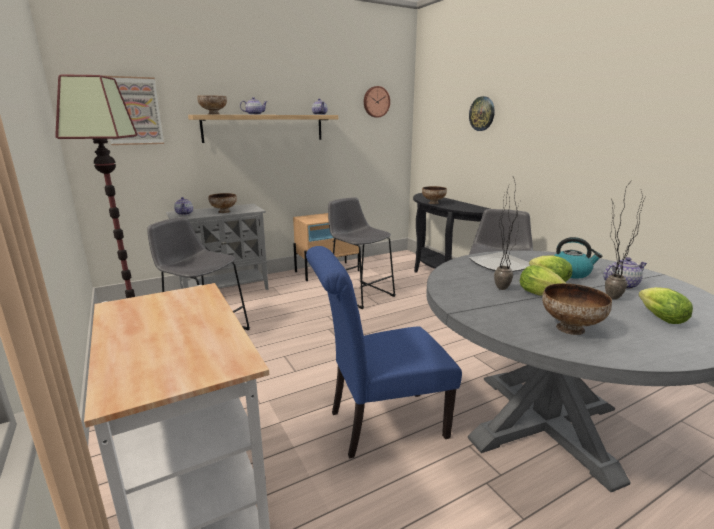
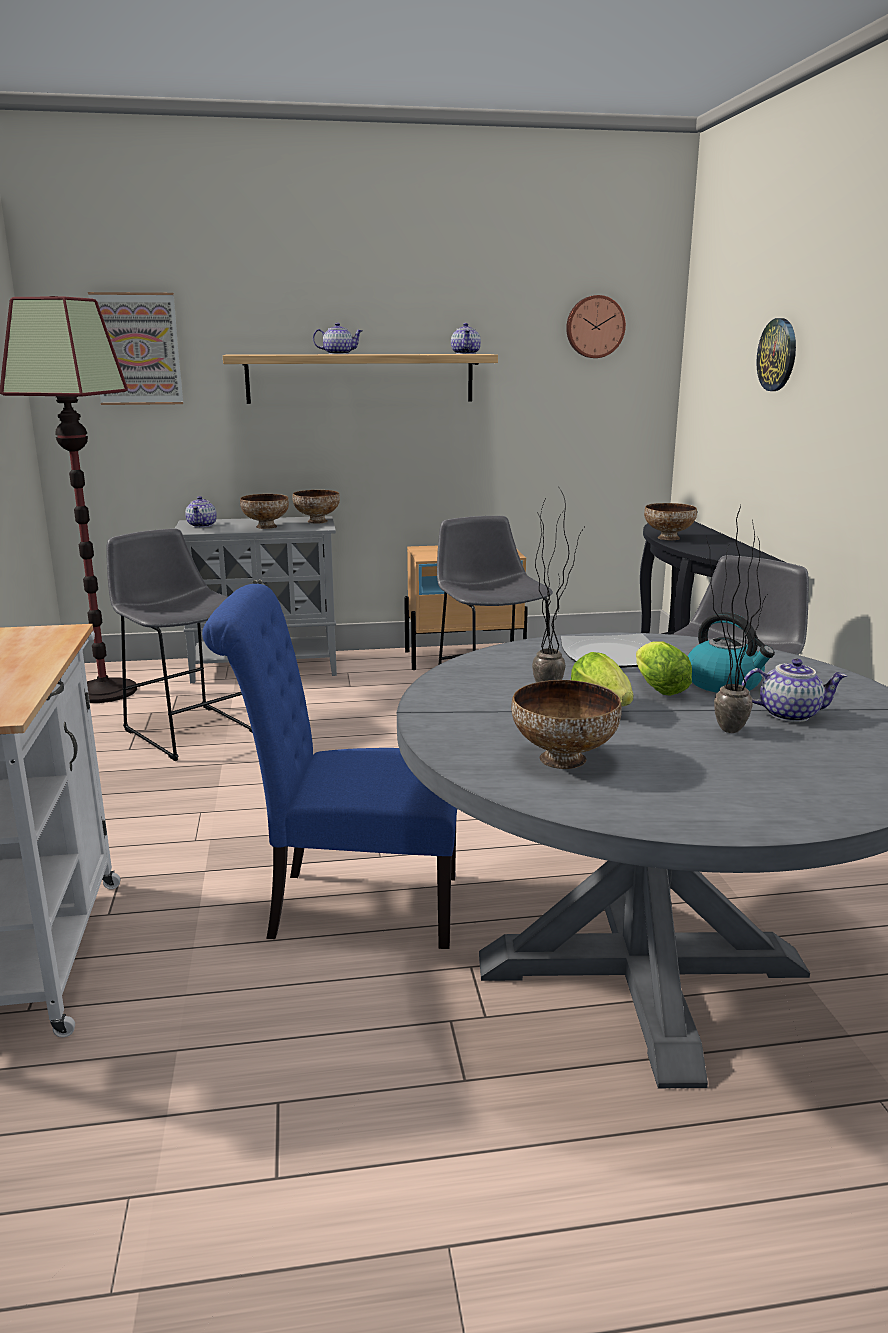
camera: 20 degrees right, 0 degrees up
(213, 114) = (263, 354): bowl -> bowl (316, 521)
(658, 317) = (759, 769): lettuce -> none

